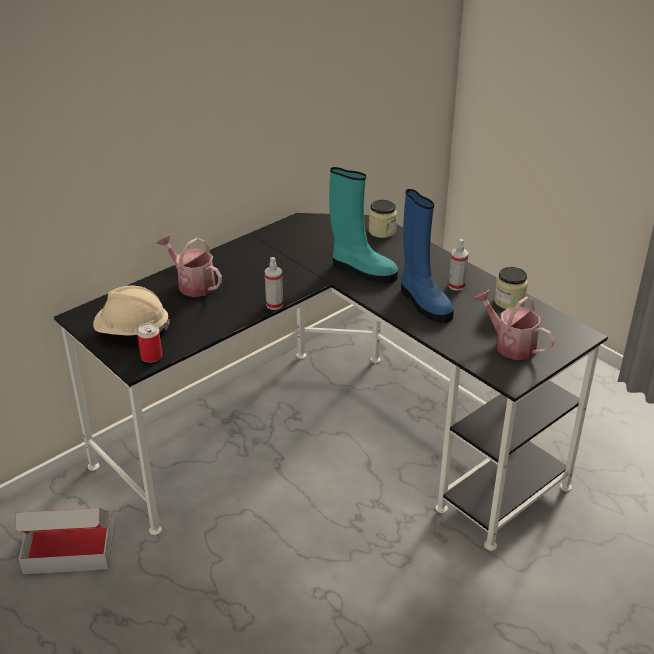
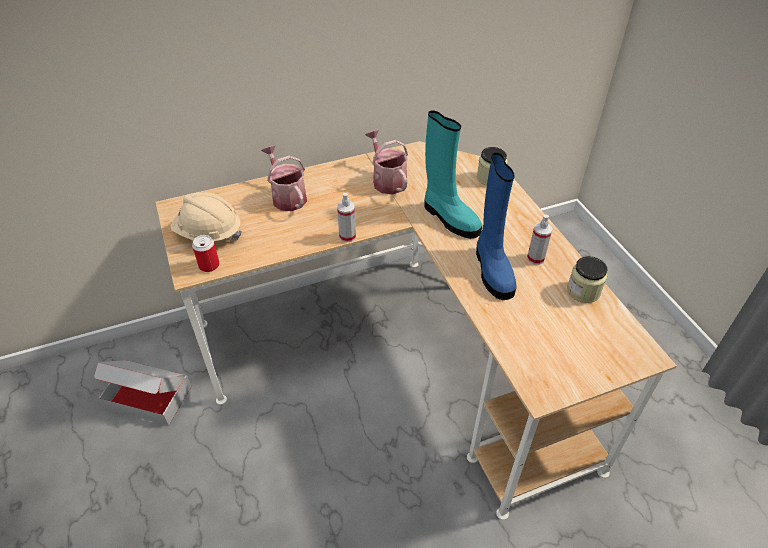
camera: 20 degrees right, 10 degrees up
(330, 439) = (403, 354): black desk -> beige desk
(510, 345) = (560, 346): watering can -> watering can (387, 180)

